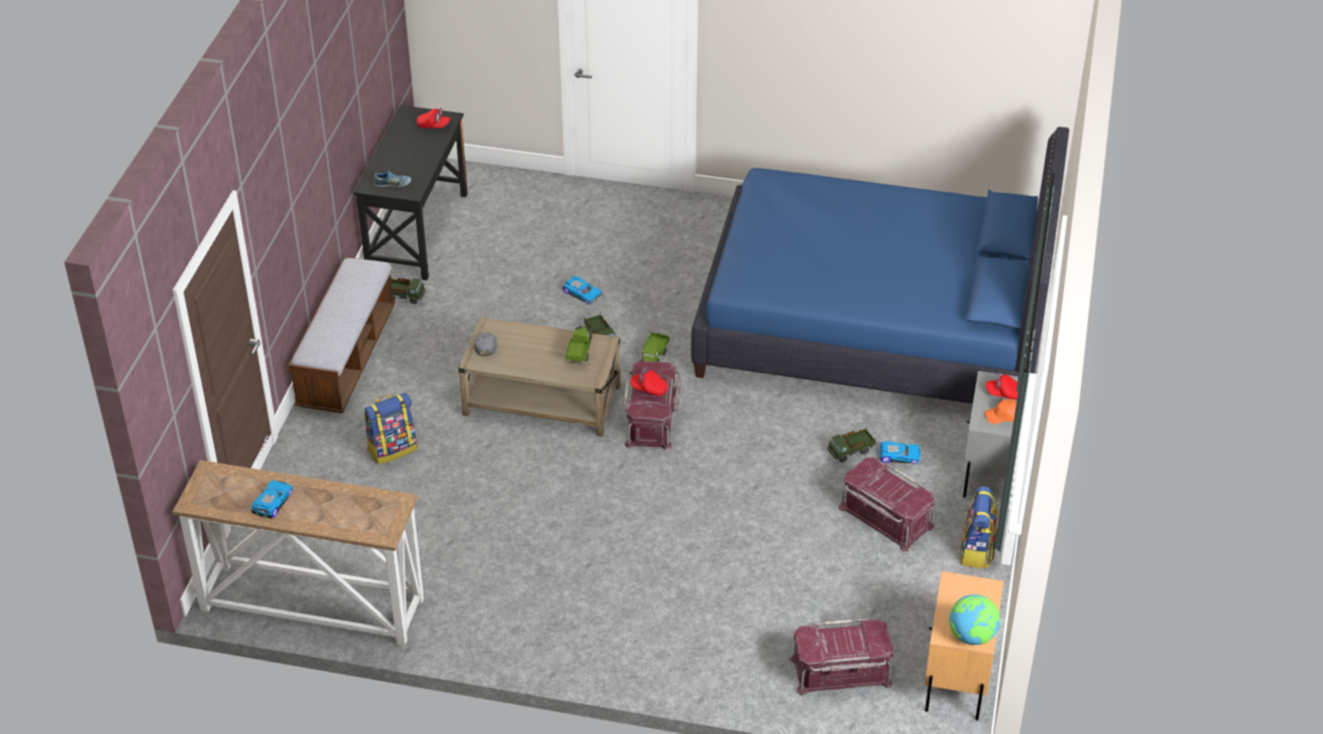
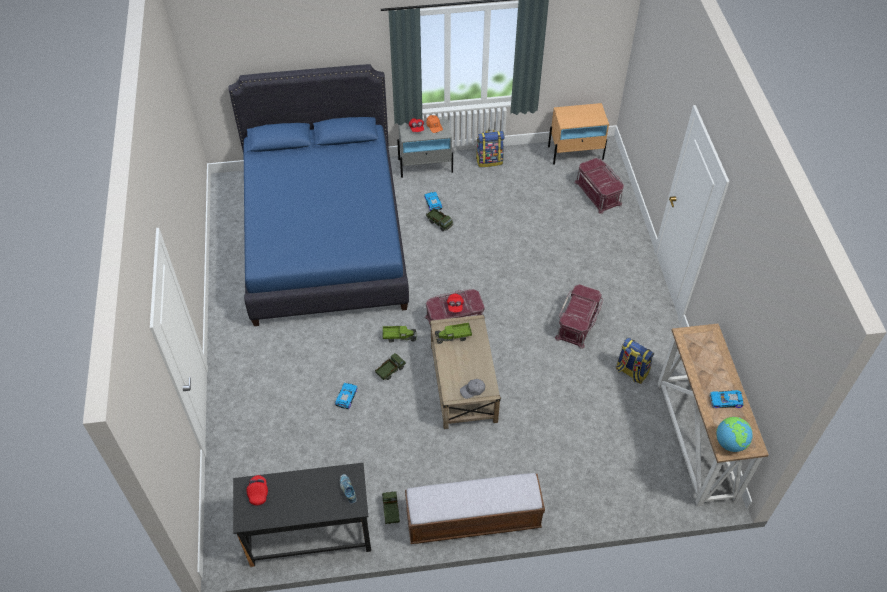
camera: 110 degrees left, 10 degrees up
(392, 449) = (547, 452): backpack -> backpack (631, 371)
(885, 518) = (484, 199): red storage box -> red storage box (578, 323)
(972, 636) = (596, 111): globe -> globe (730, 442)

